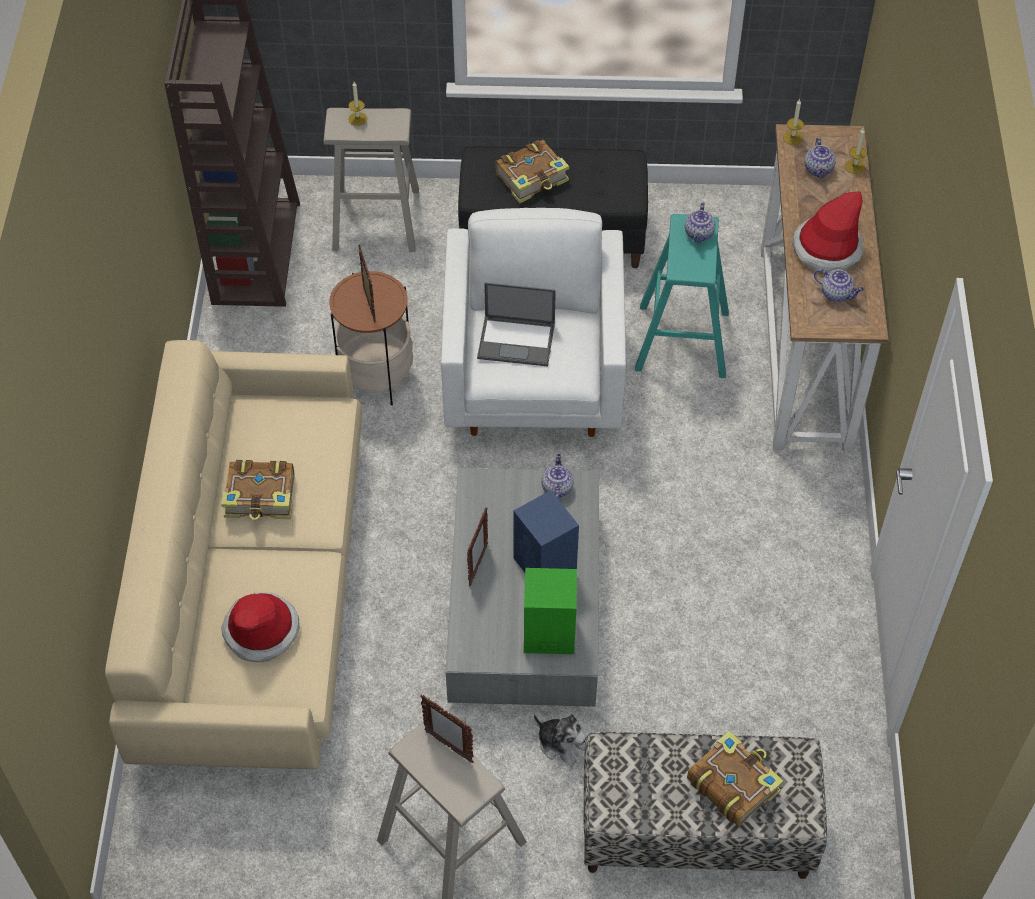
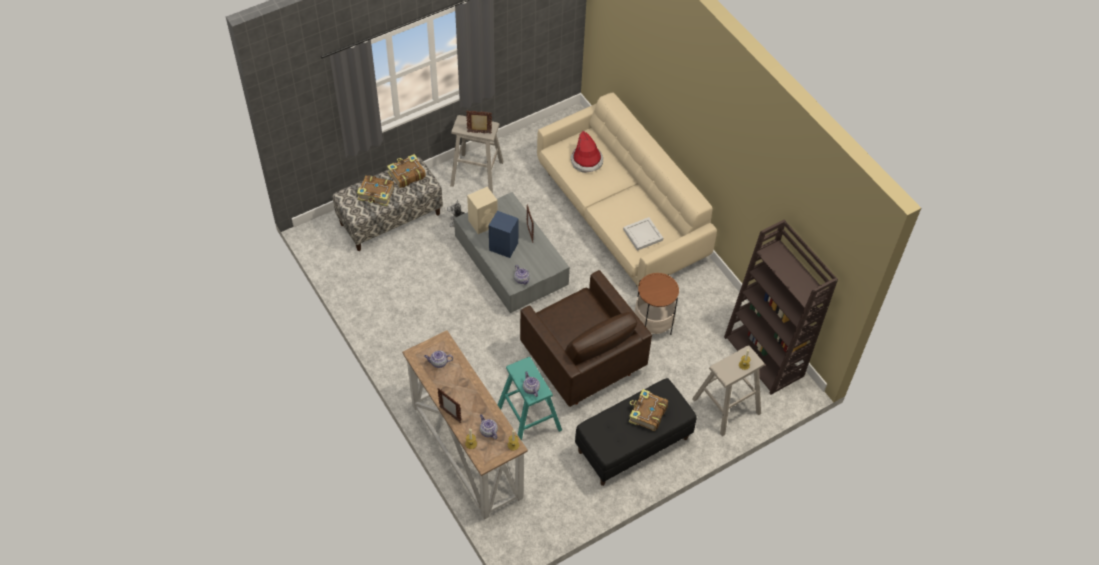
camera: 145 degrees right, 0 degrees up
(261, 497) = (631, 204): book -> book (406, 175)
(295, 431) = (642, 235): none -> white tray
(369, 305) = (656, 286): picture frame -> picture frame (450, 414)
(517, 340) = (583, 317): laptop -> none
(534, 382) = (581, 361): white armchair -> brown armchair
(547, 634) = (483, 222): green speaker -> beige speaker
(826, 249) = (457, 385): hat -> none

